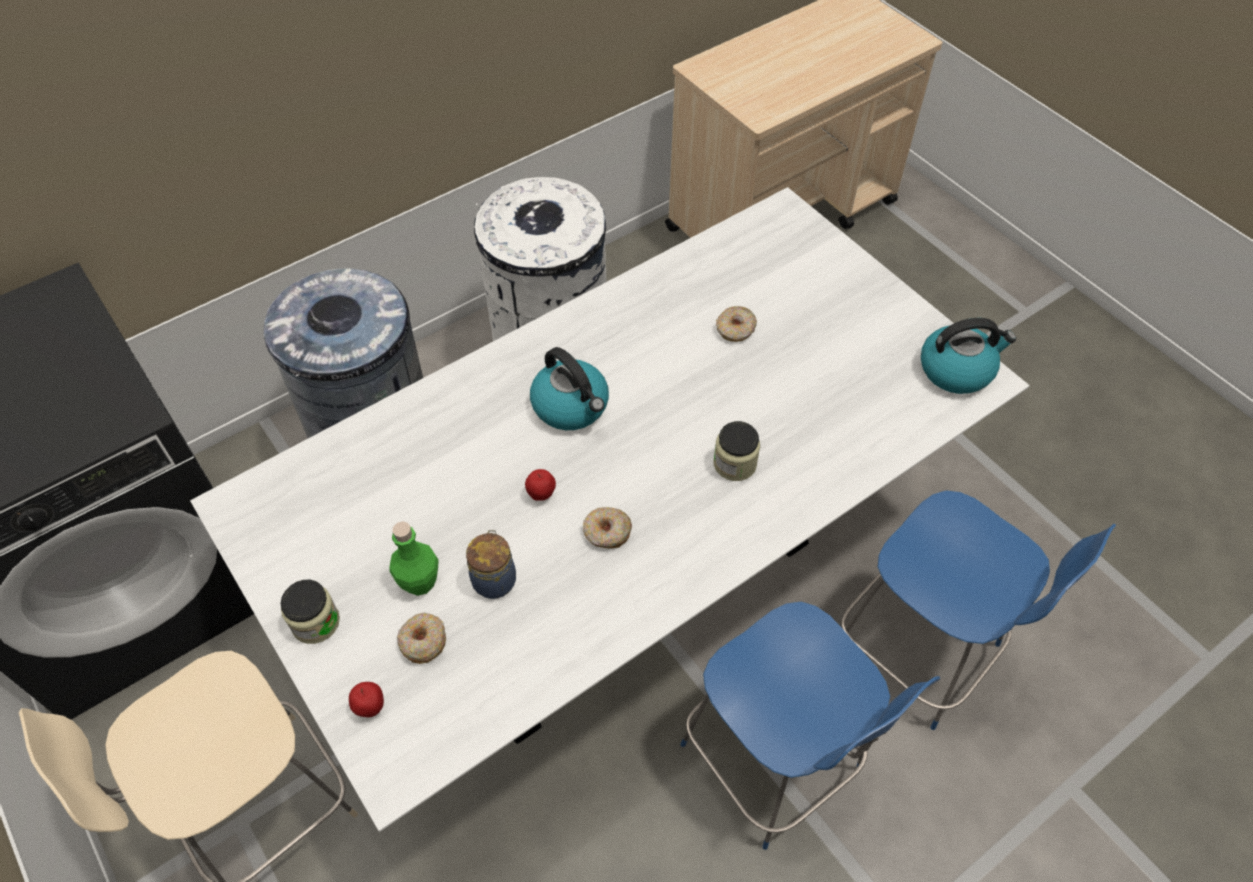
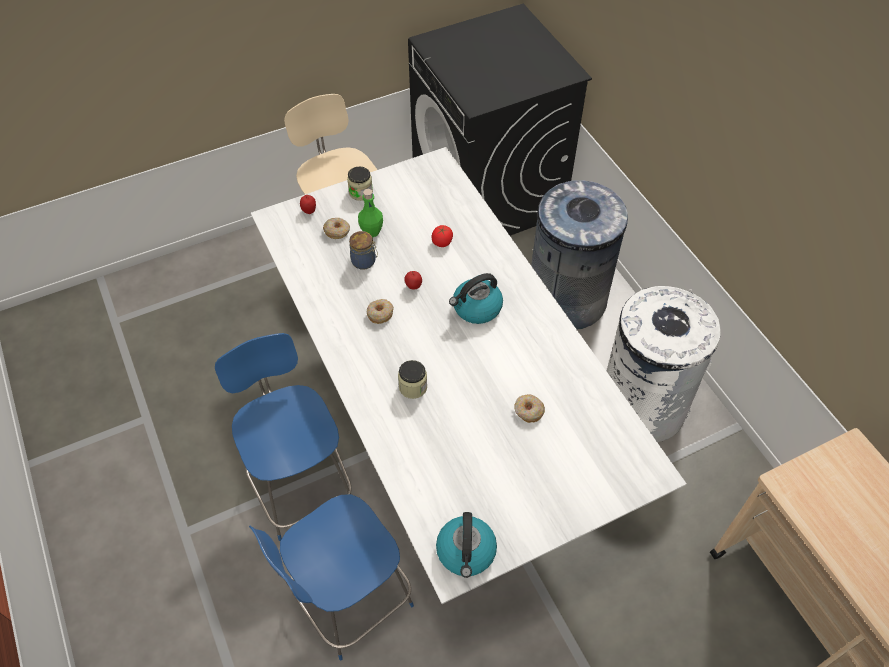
camera: 100 degrees right, 0 degrees up
(437, 470) = (442, 242): none -> tomato
(774, 762) = (301, 485): blue chair -> blue chair turned 90 degrees clockwise

